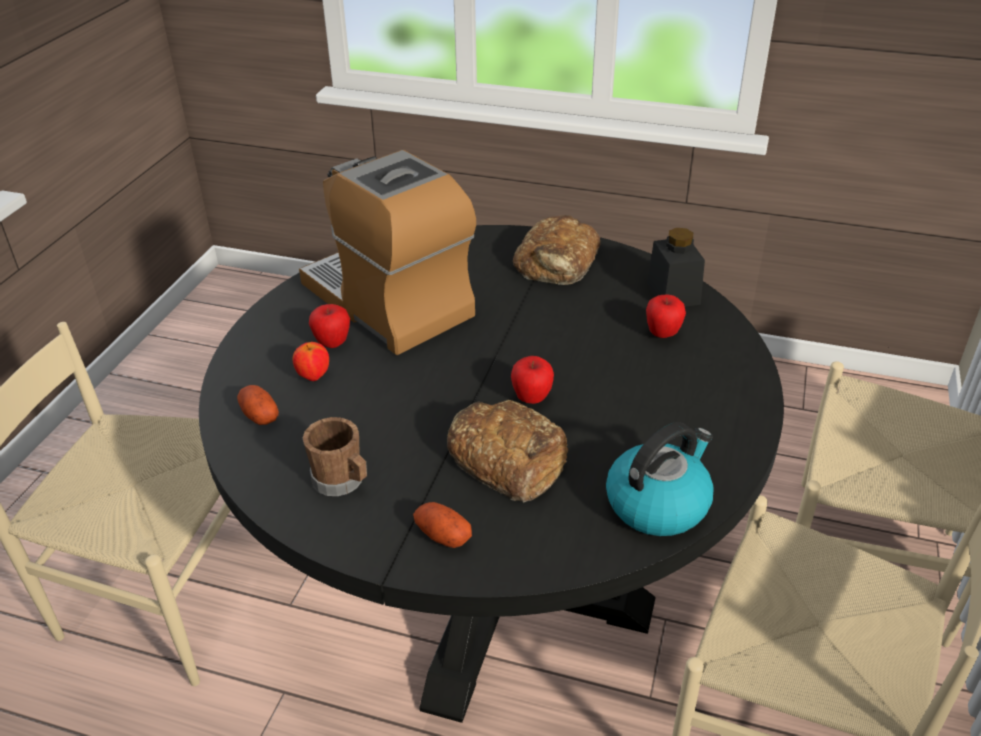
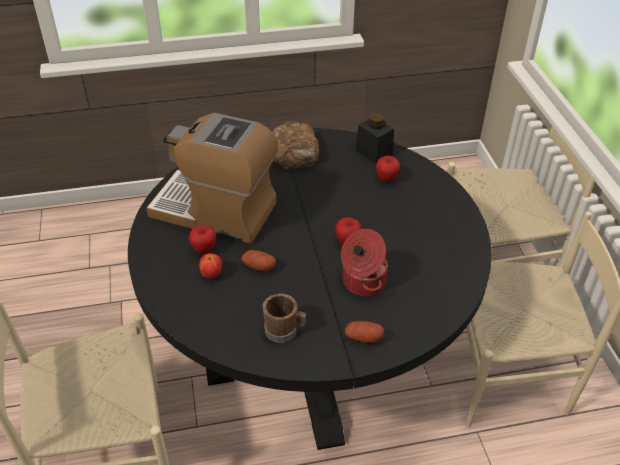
camera: 30 degrees left, 5 degrees up
(259, 415) = (200, 311): potato -> potato (258, 266)
(507, 458) = (362, 282): bread -> cooking pot
(658, 503) = (454, 277): kettle -> none

